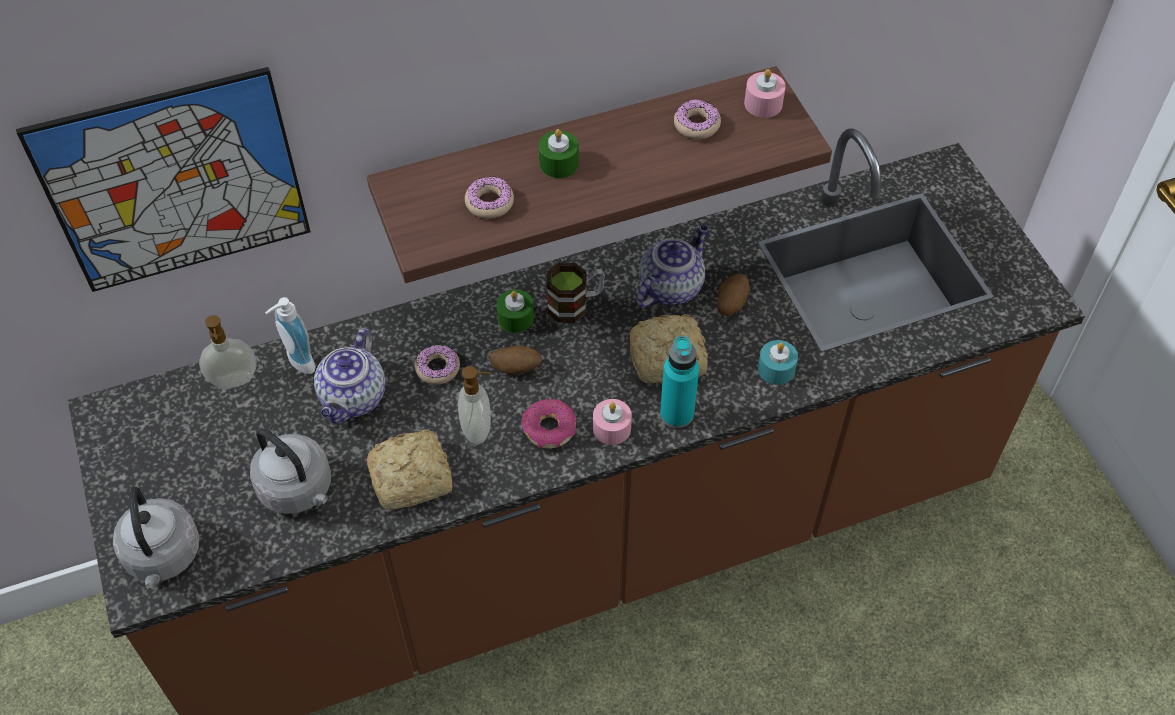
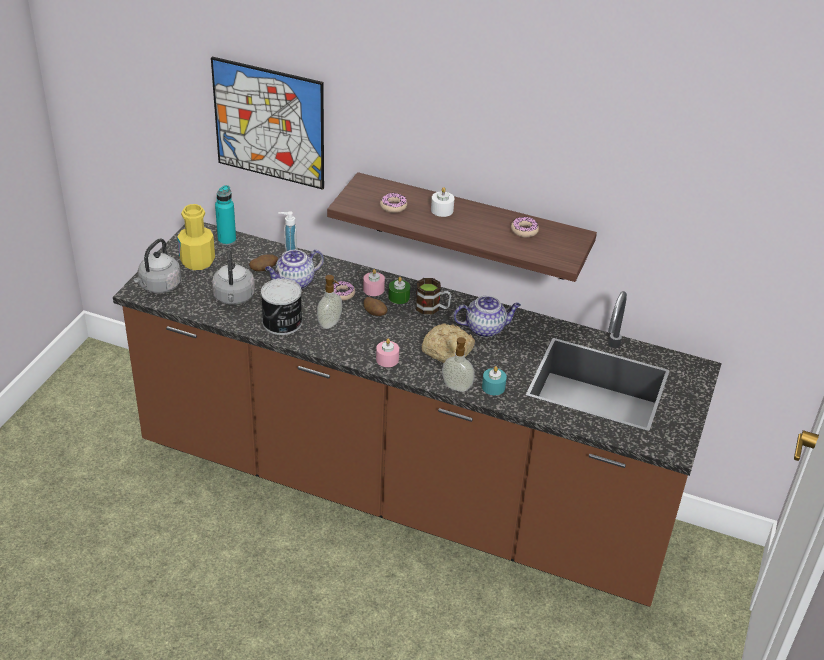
camera: 40 degrees right, 15 degrees down
(170, 468) = (197, 261): none -> yellow bottle
(234, 381) = (257, 249): soap dispenser -> soap dispenser (456, 387)
(414, 478) = (282, 323): bread -> can
(549, 429) = (360, 342): donut -> none
(559, 163) = (442, 210): green candle -> white candle
(676, 414) = (423, 373): turquoise bottle -> turquoise bottle (227, 240)
(730, 304) = (505, 351): potato -> potato (264, 269)
(763, 104) = (568, 240): pink candle -> pink candle (373, 289)

